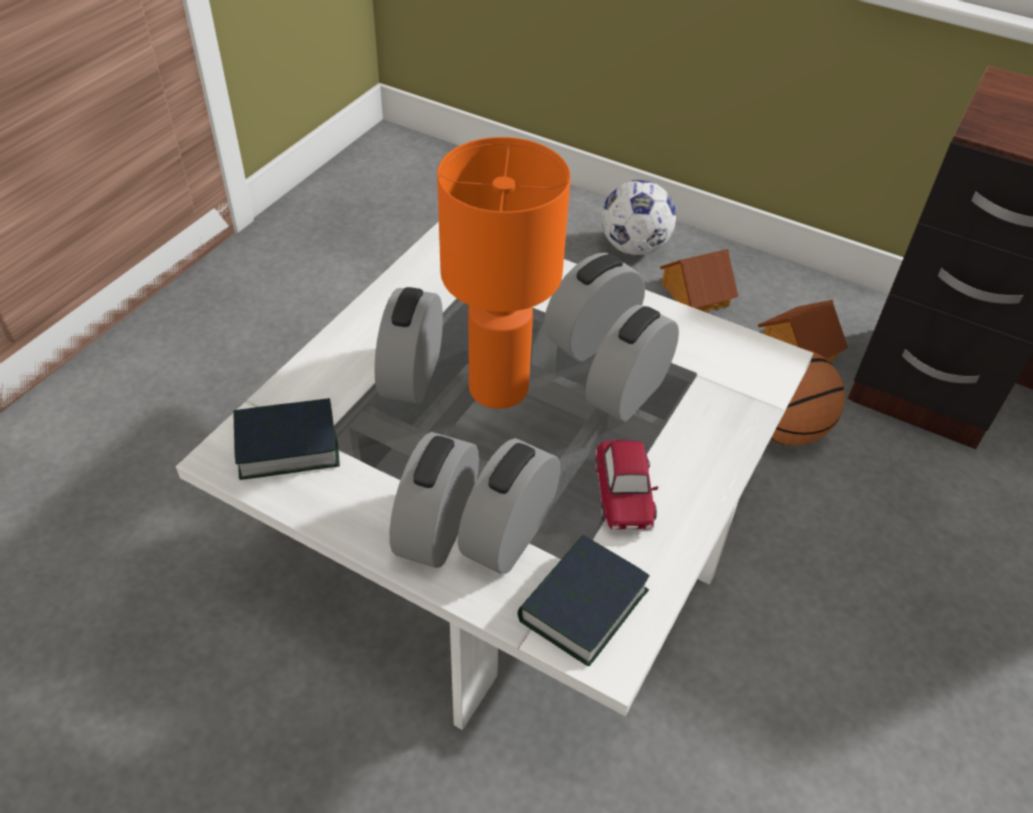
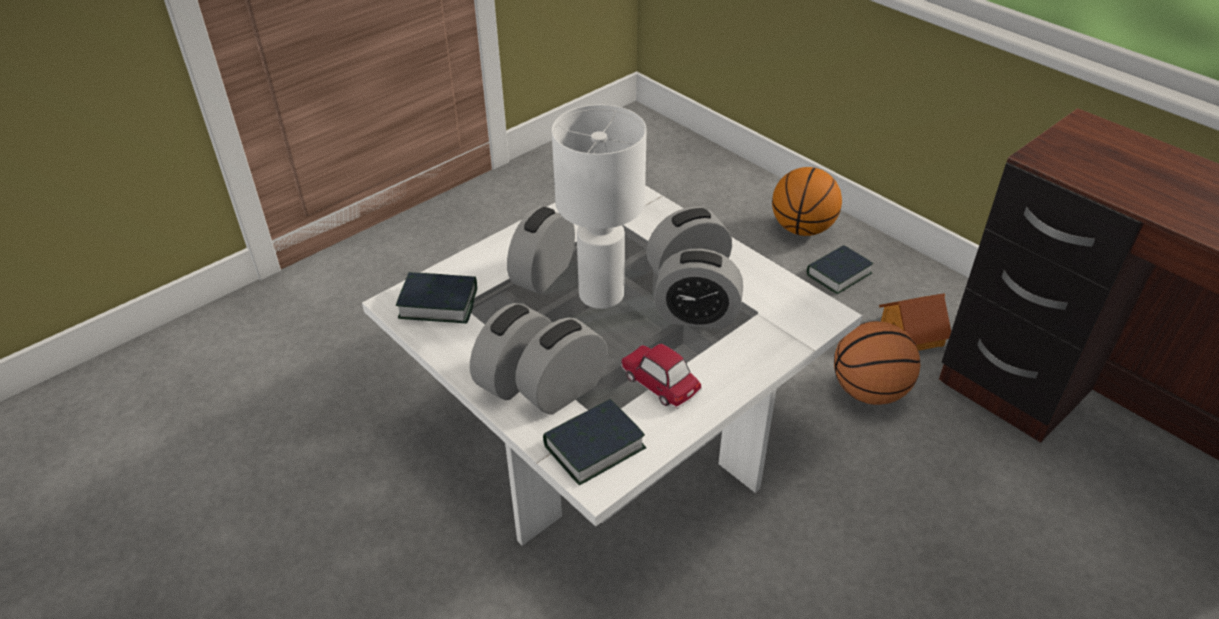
camera: 20 degrees right, 5 degrees down
(499, 389) = (602, 295): orange table lamp -> white table lamp
(624, 494) = (660, 382): toy car -> toy car turned 120 degrees clockwise
(628, 393) = (696, 316): alarm clock -> alarm clock turned 135 degrees counterclockwise
(634, 247) = (802, 228): football -> basketball
(694, 295) = (838, 274): toy house -> book

